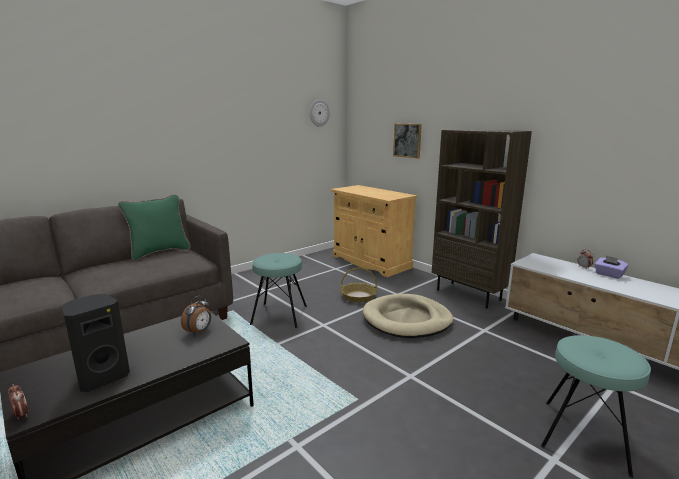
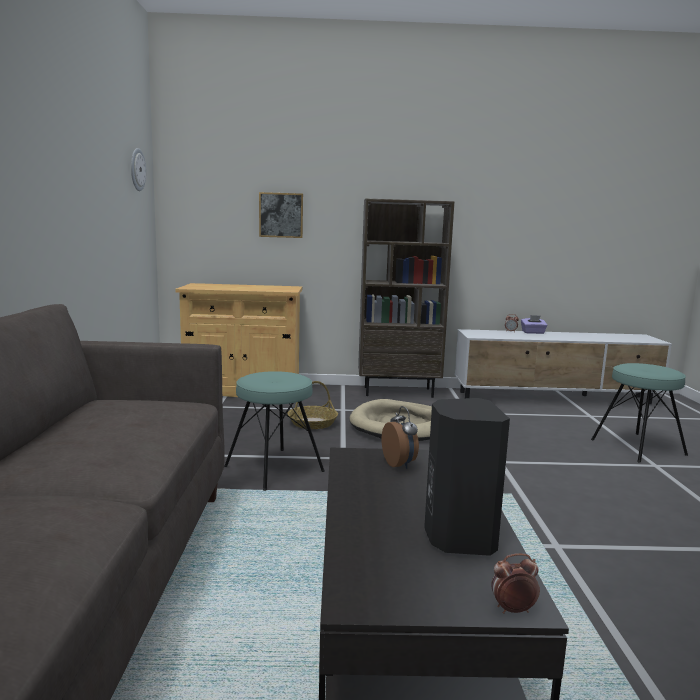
camera: 50 degrees left, 5 degrees down
(159, 252) = (80, 410): green pillow -> none

